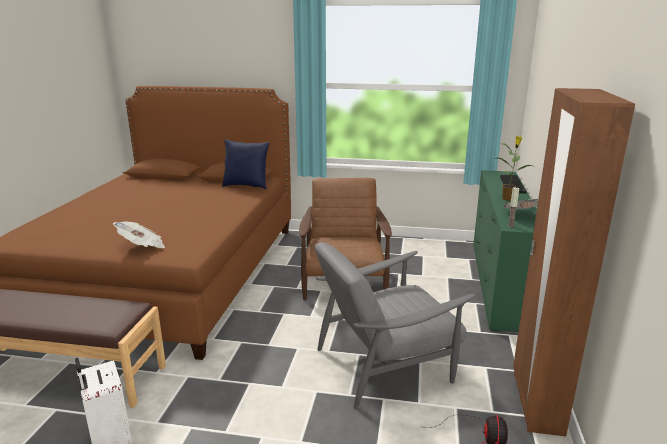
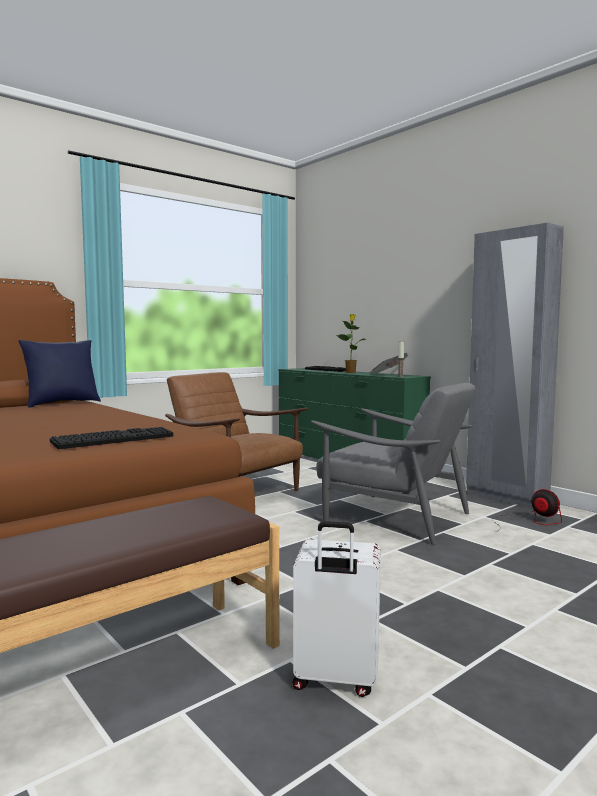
camera: 50 degrees left, 15 degrees down
(142, 246) = (114, 439): newspaper -> keyboard
(386, 363) = (393, 517): grey armchair -> grey armchair turned 75 degrees counterclockwise
(536, 403) = (506, 497): brown wardrobe -> grey wardrobe

